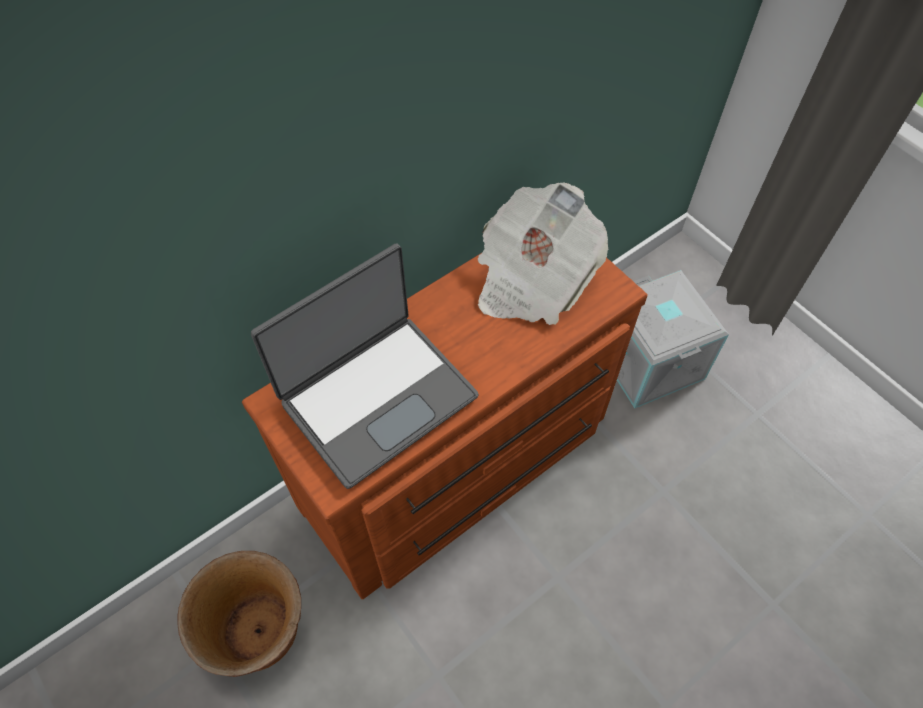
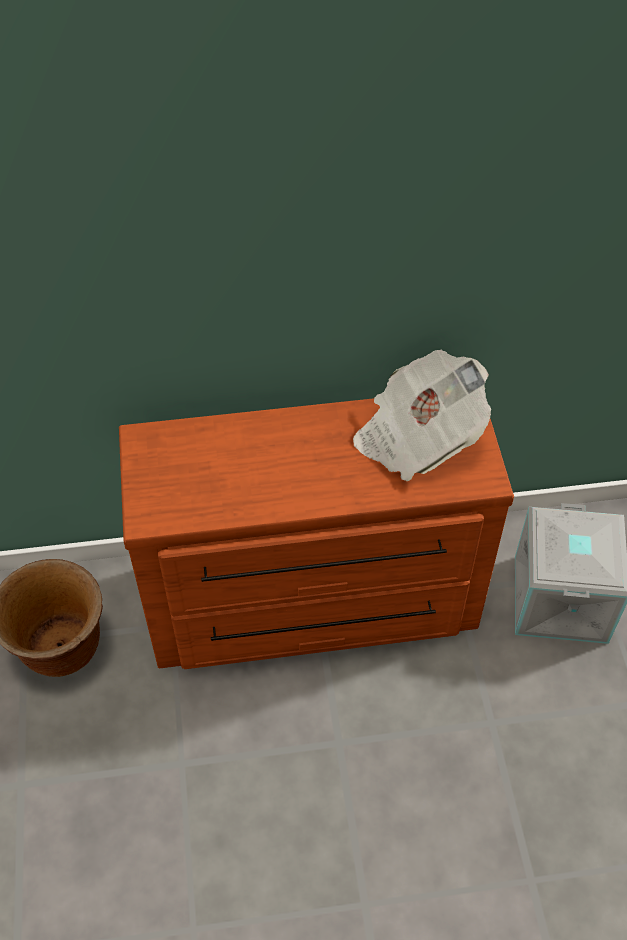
camera: 30 degrees right, 5 degrees down
(377, 397) = (222, 471): laptop -> none

